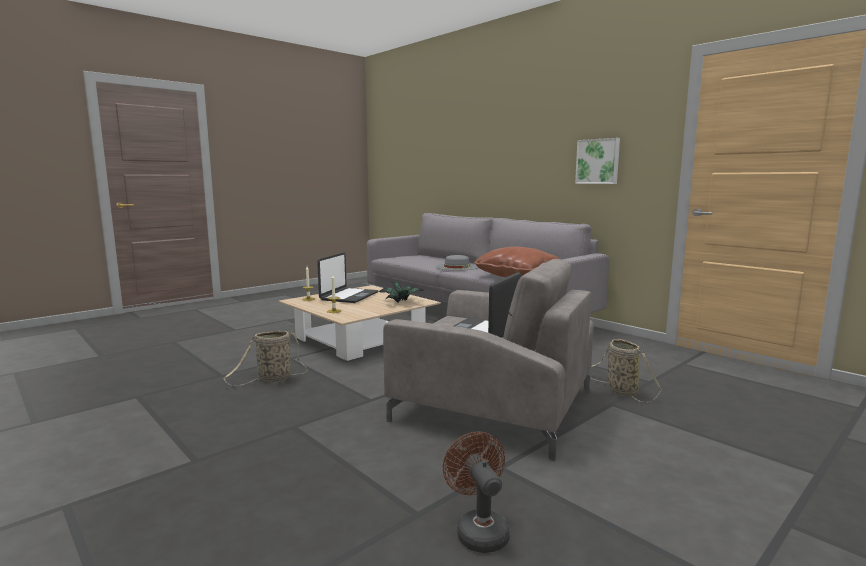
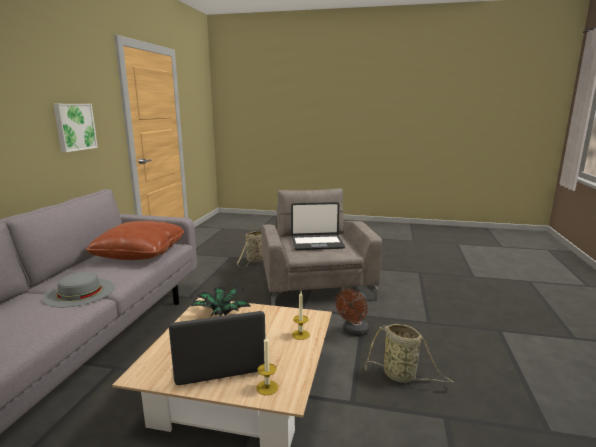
camera: 125 degrees left, 5 degrees up
(478, 530) = (407, 263): brown fan -> brown fan (353, 332)

